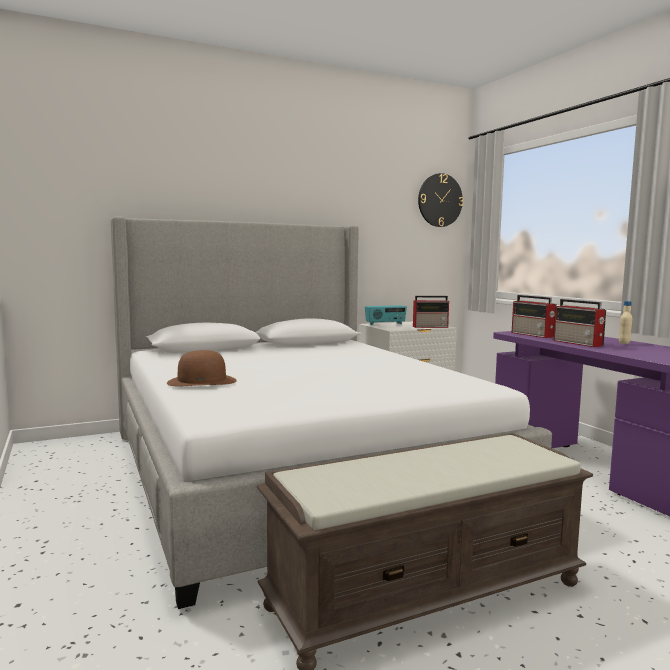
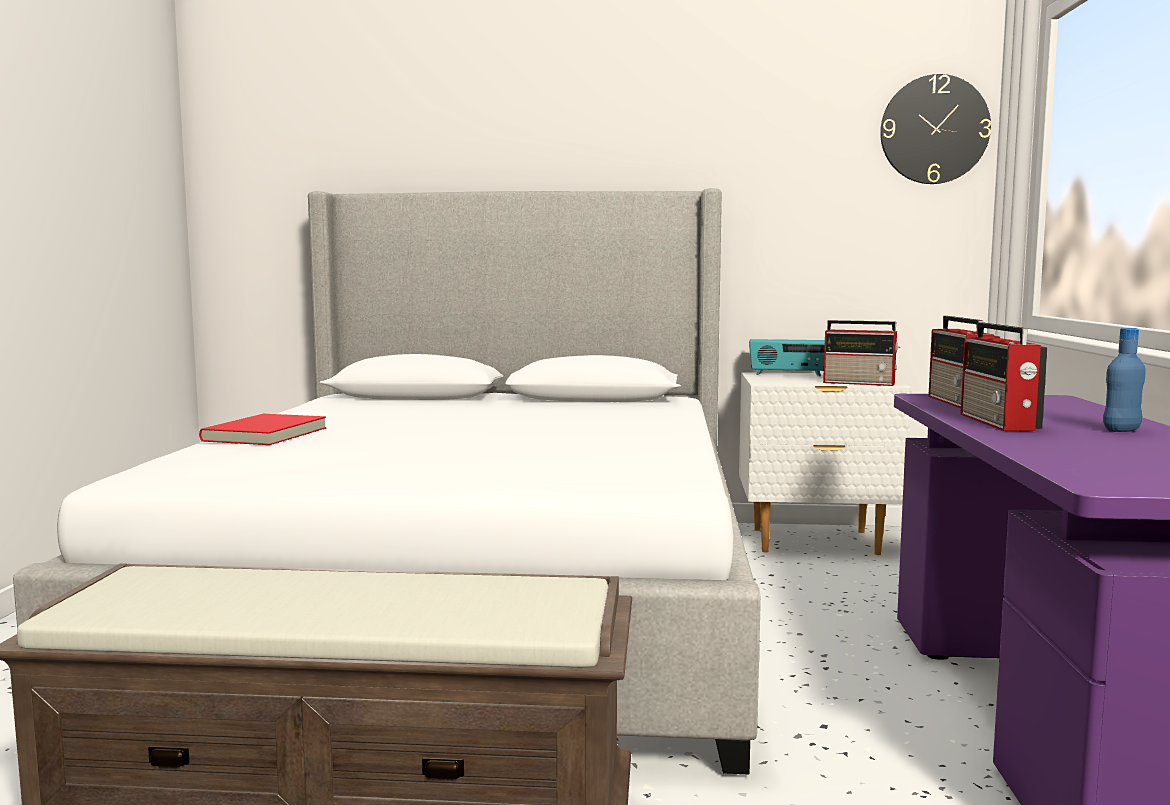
camera: 30 degrees right, 0 degrees up
(202, 381) = (267, 434): brown hat -> red book
(624, 343) = (1121, 430): beige bottle -> blue bottle

